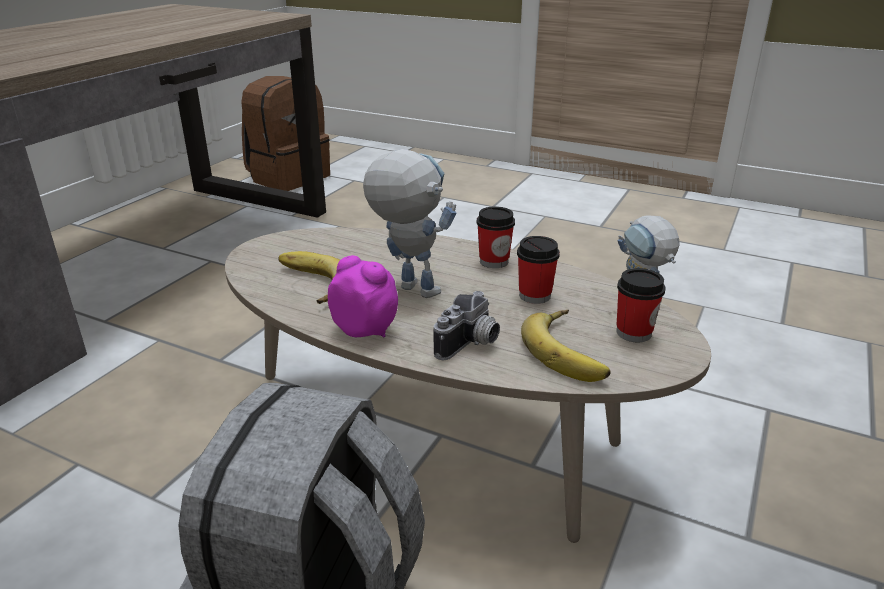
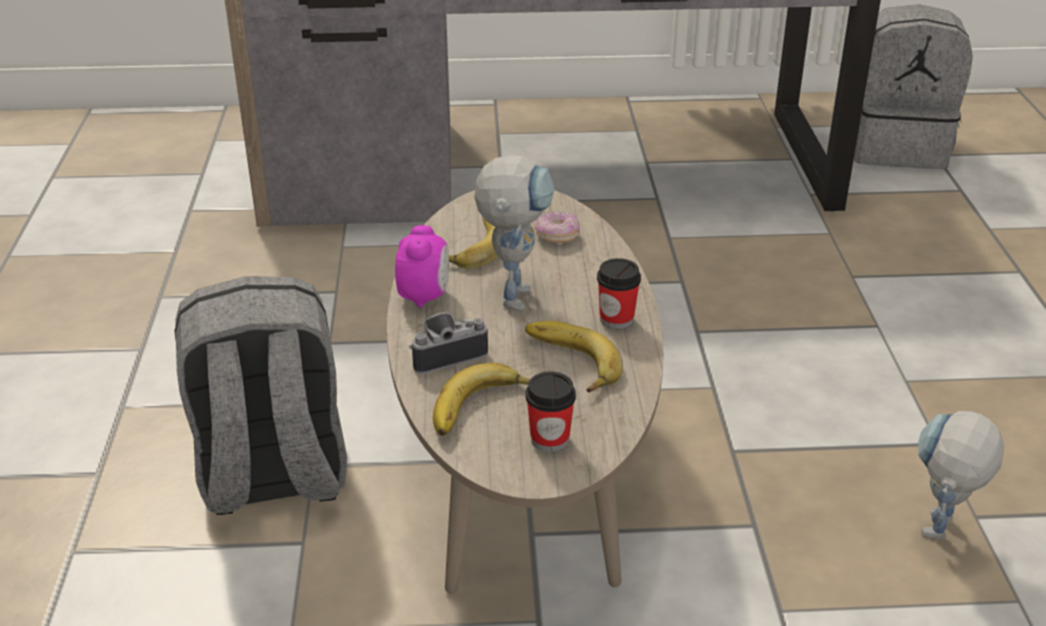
camera: 60 degrees right, 5 degrees up
(288, 177) = (897, 147): brown backpack -> grey backpack
(350, 249) = (557, 236): none -> donut
(471, 345) = (446, 354): camera -> camera turned 150 degrees clockwise
(534, 295) = (568, 363): cup -> banana

